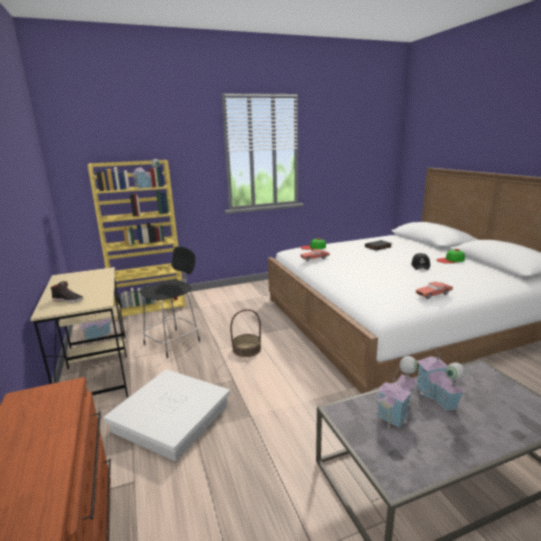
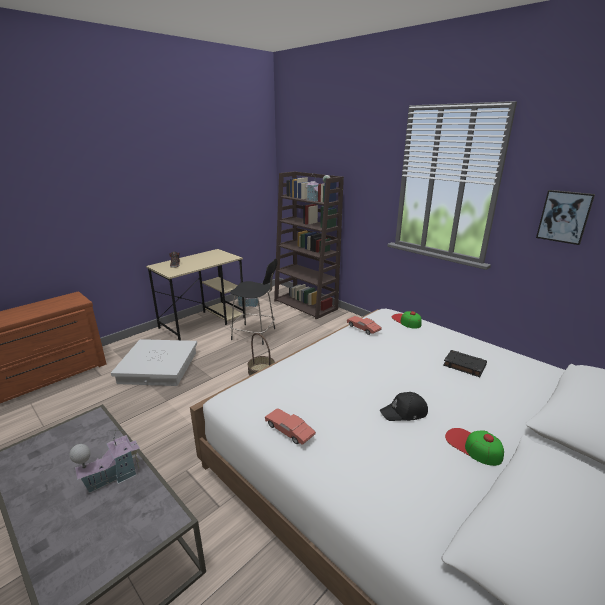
camera: 65 degrees right, 5 degrees up
(150, 306) = (306, 305): yellow bookcase -> brown bookcase
(334, 162) = (564, 216): none -> picture
(396, 412) = (90, 450): toy house -> none

